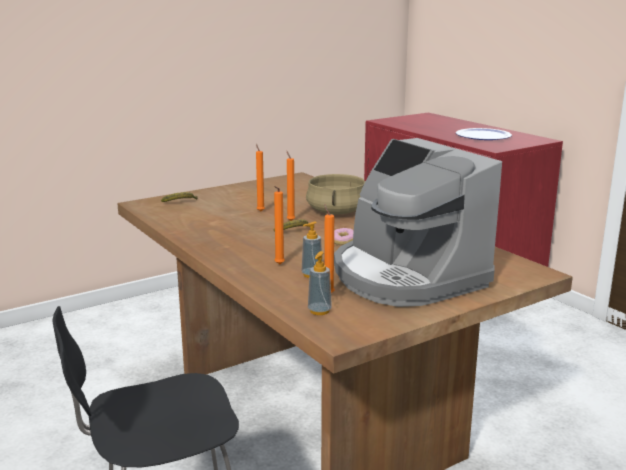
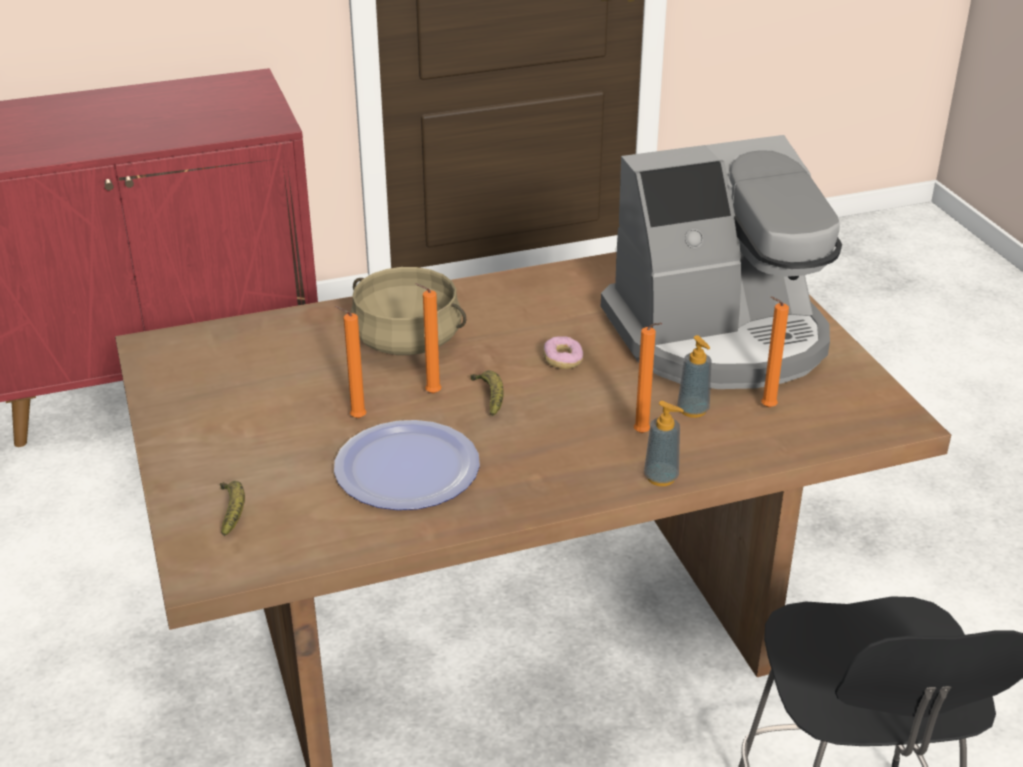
camera: 75 degrees left, 15 degrees up
(319, 311) = (823, 423): soap dispenser -> soap dispenser (661, 477)
(483, 136) = (179, 112): plate -> plate (406, 468)

